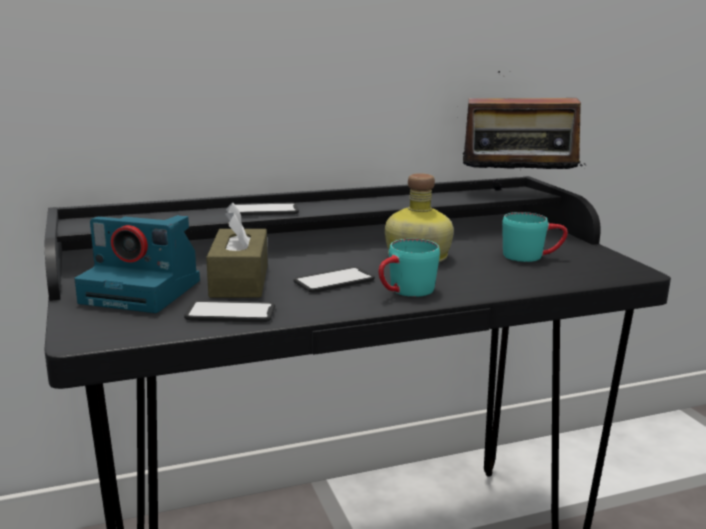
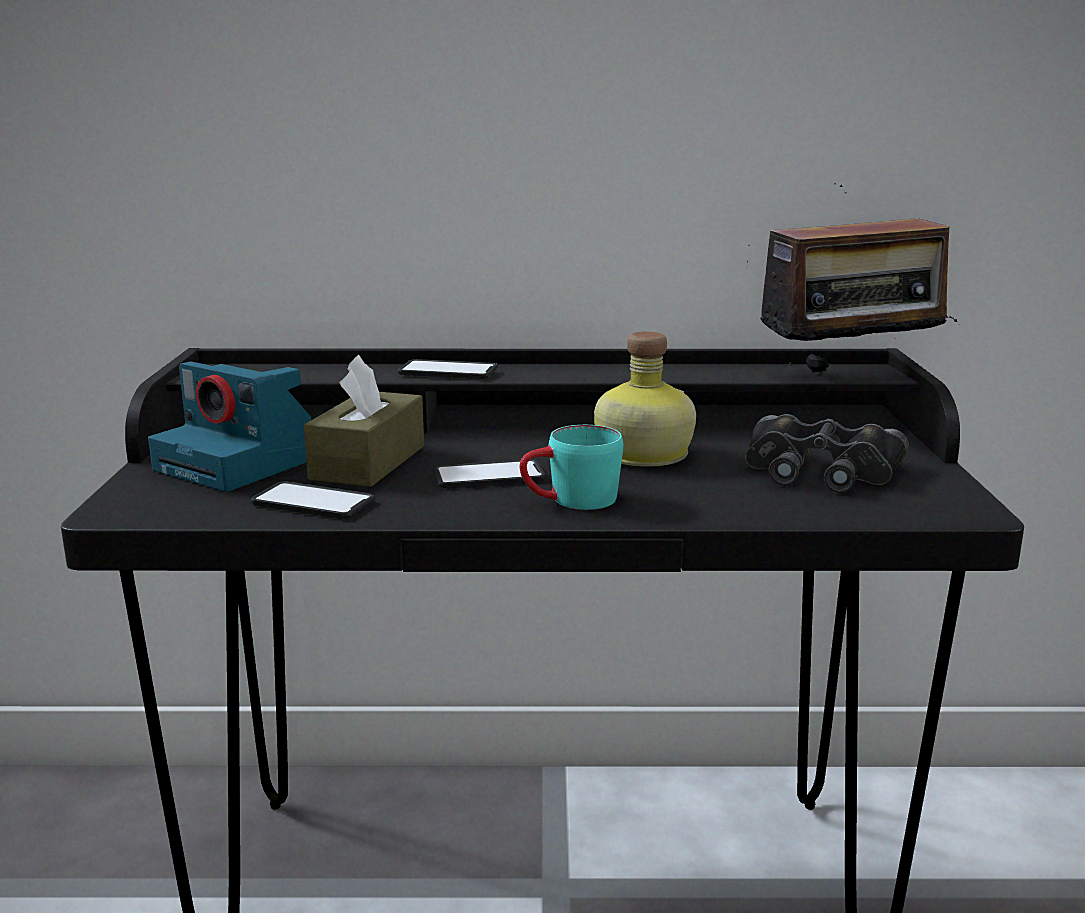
camera: 20 degrees right, 0 degrees up
(517, 194) = (851, 375): radio -> radio turned 45 degrees counterclockwise
(532, 256) = (820, 471): turquoise mug -> black binoculars

